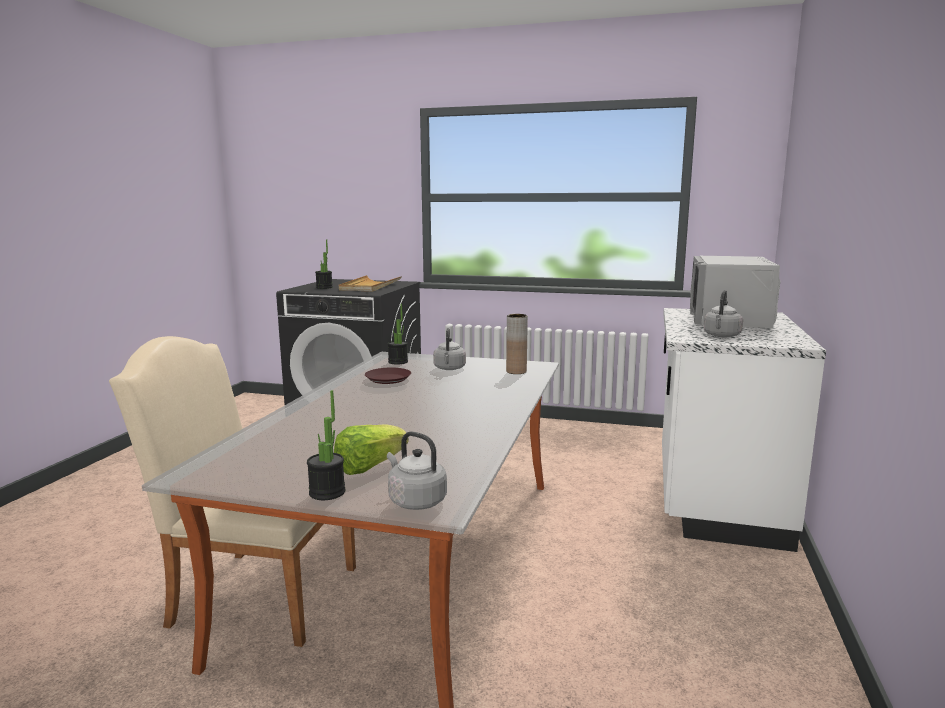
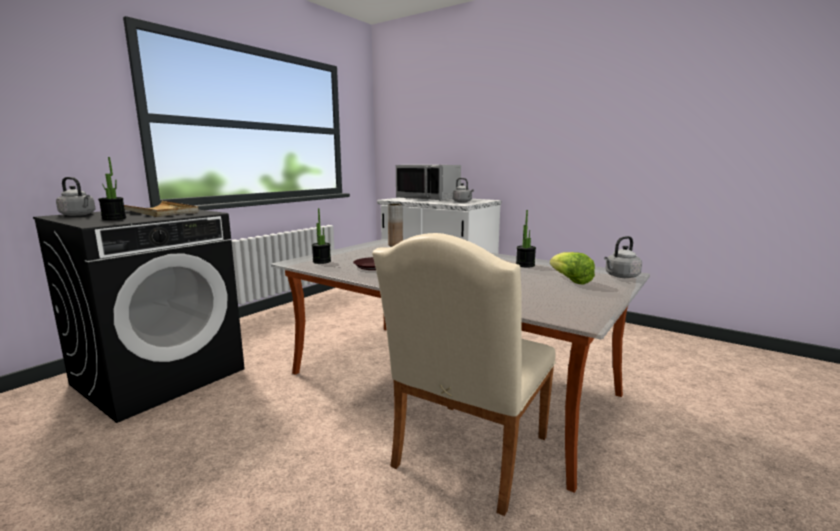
camera: 70 degrees left, 0 degrees up
(327, 492) = (612, 289): potted plant -> potted plant (525, 265)
(449, 369) = (365, 254): grey kettle -> grey kettle (79, 215)

